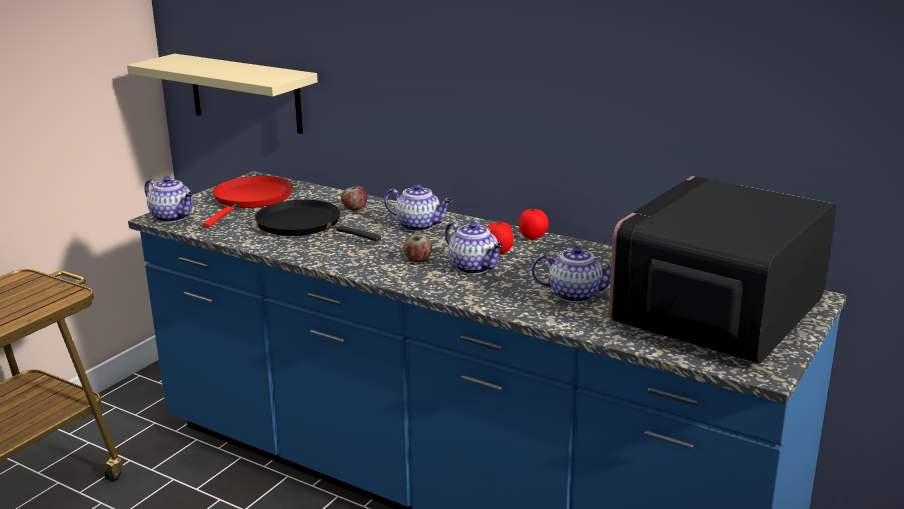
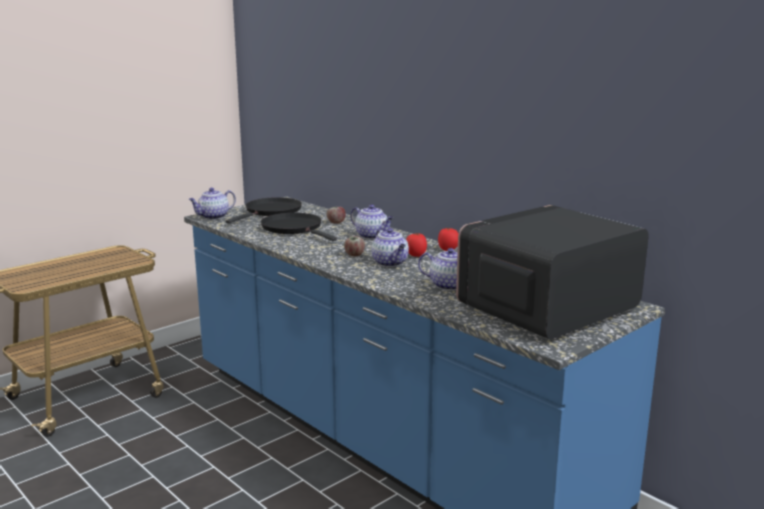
camera: 15 degrees right, 5 degrees down
(173, 217) = (213, 217): teapot -> teapot turned 90 degrees clockwise
(245, 93) = (285, 141): beige shelf -> none
(251, 199) = (271, 211): red frying pan -> black frying pan

